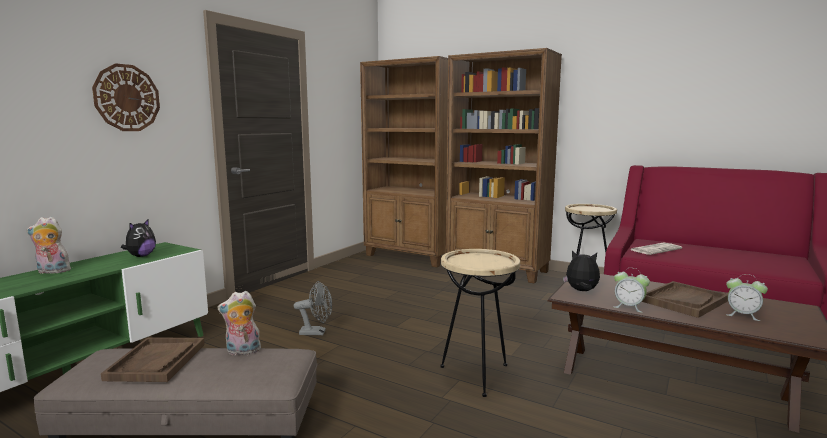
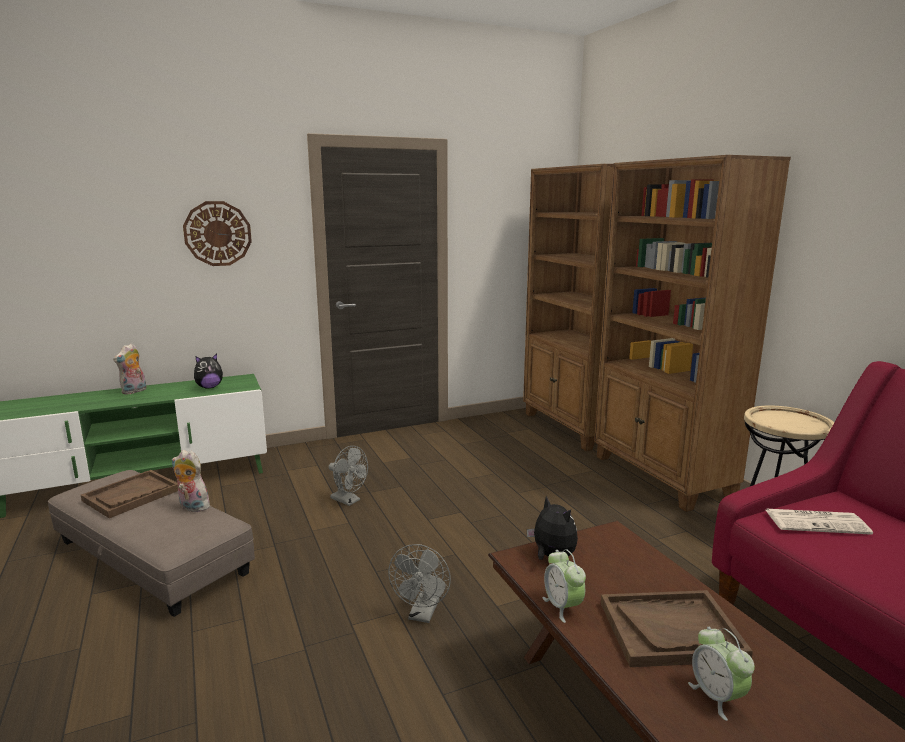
camera: 35 degrees right, 5 degrees up
(52, 272) = (134, 391): plush toy -> plush toy turned 90 degrees counterclockwise
(477, 375) = (422, 614): beige side table -> grey fan

